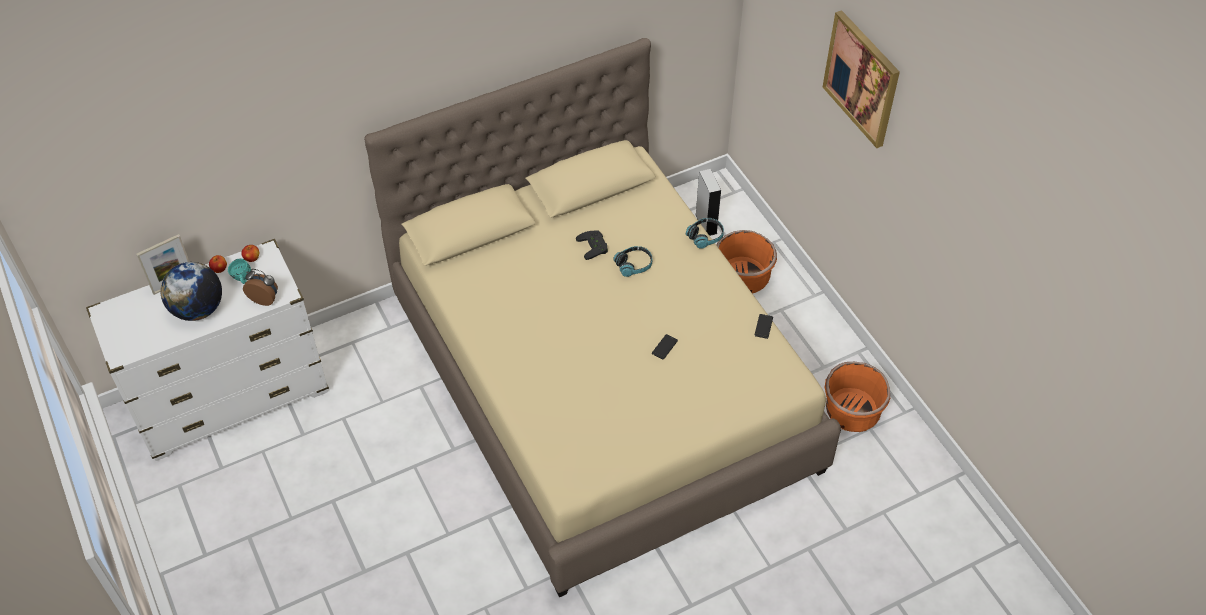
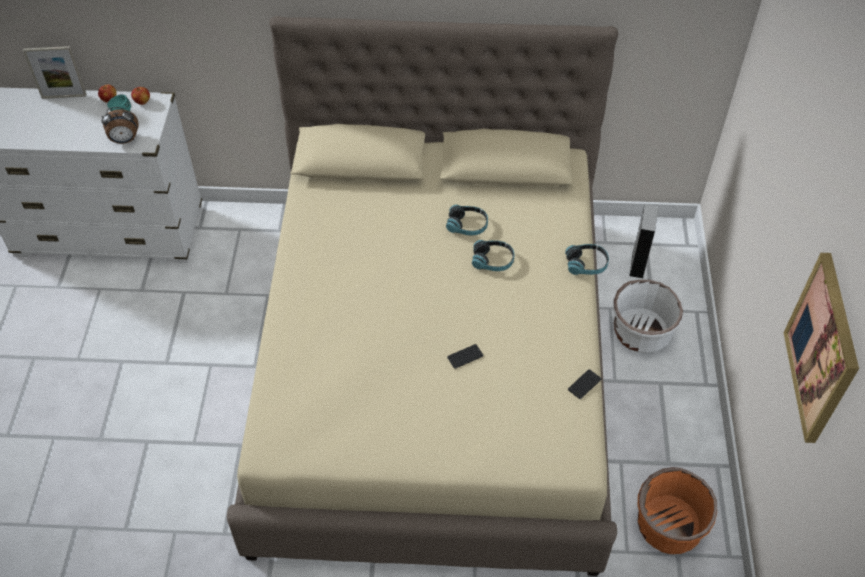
camera: 30 degrees right, 0 degrees up
(198, 309) = (65, 126): globe -> none
(265, 298) = (125, 140): alarm clock -> alarm clock turned 120 degrees clockwise
(594, 246) = (467, 225): black game controller -> headphones
(743, 278) = (641, 333): orange planter -> white planter
(862, 78) = (811, 144): picture -> picture (823, 349)

